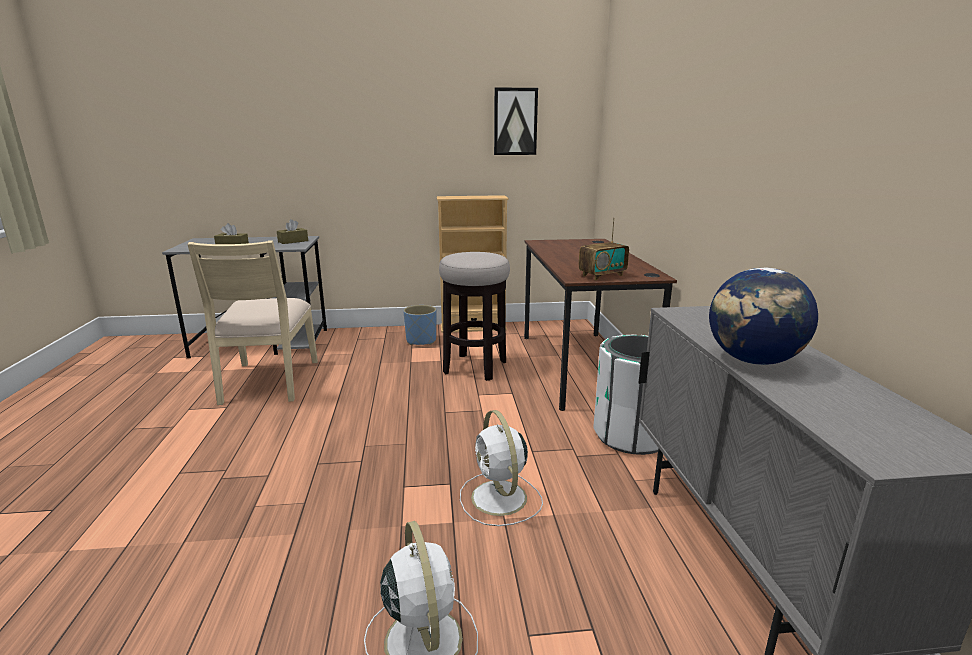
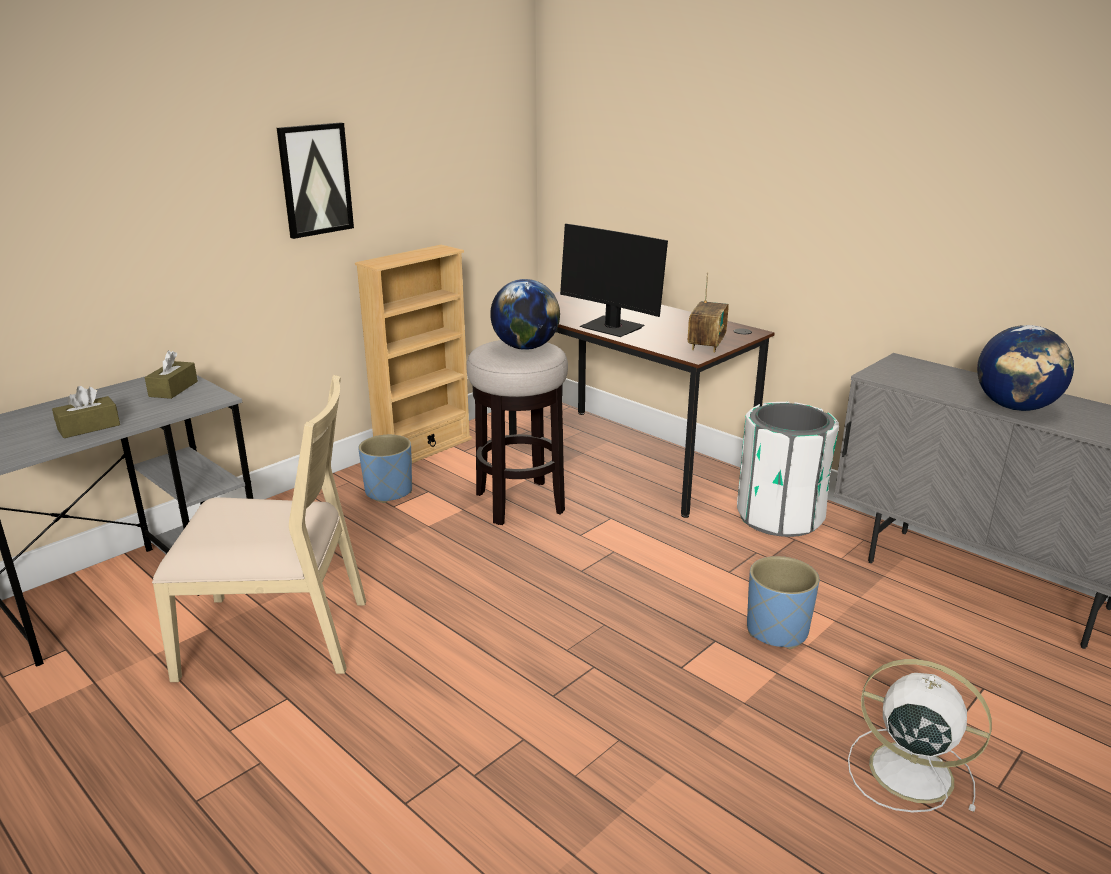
camera: 40 degrees left, 5 degrees up
(268, 381) = (277, 636): beige chair -> beige chair turned 45 degrees counterclockwise
(481, 255) = (525, 347): none -> globe
(500, 499) = (777, 631): white fan -> blue planter
(515, 122) = (443, 134): picture -> picture (315, 180)
(562, 258) = (612, 328): none -> monitor

